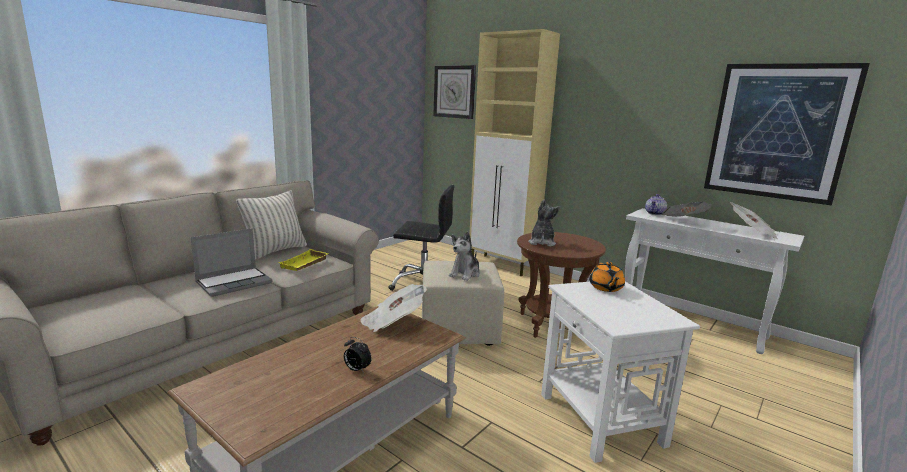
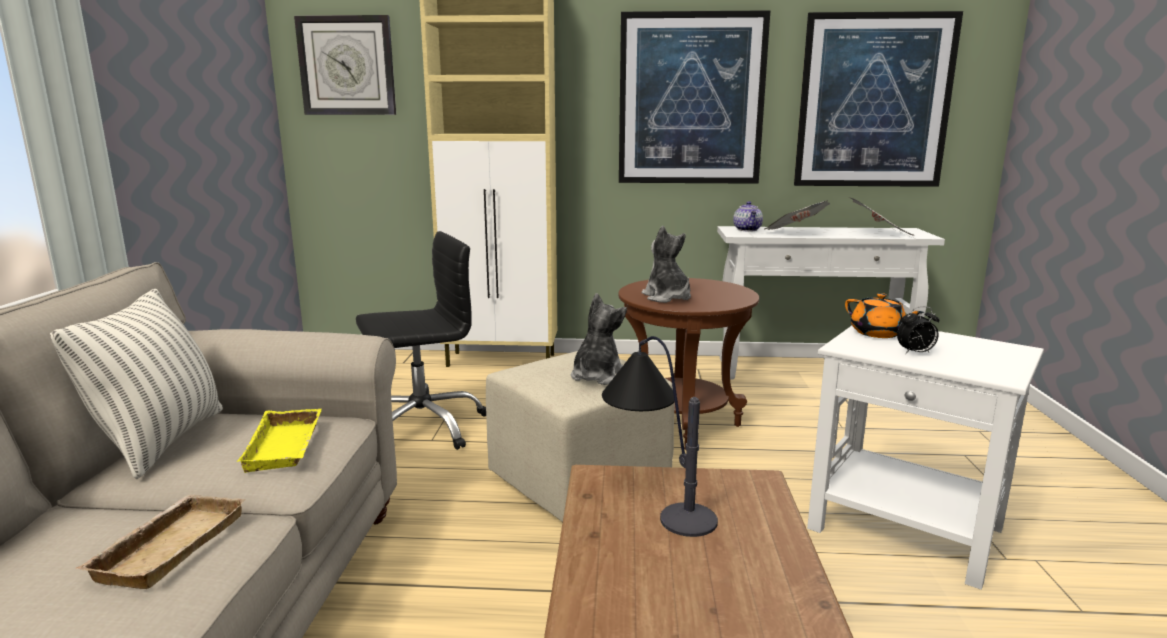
camera: 35 degrees left, 0 degrees up
(234, 282) = (169, 546): laptop -> beige tray
(356, 370) = (768, 606): alarm clock -> alarm clock (915, 353)
(392, 322) = (654, 494): newspaper -> table lamp
(465, 274) = (597, 376): plush toy -> plush toy turned 150 degrees counterclockwise
(636, 121) = (691, 100): none -> picture

